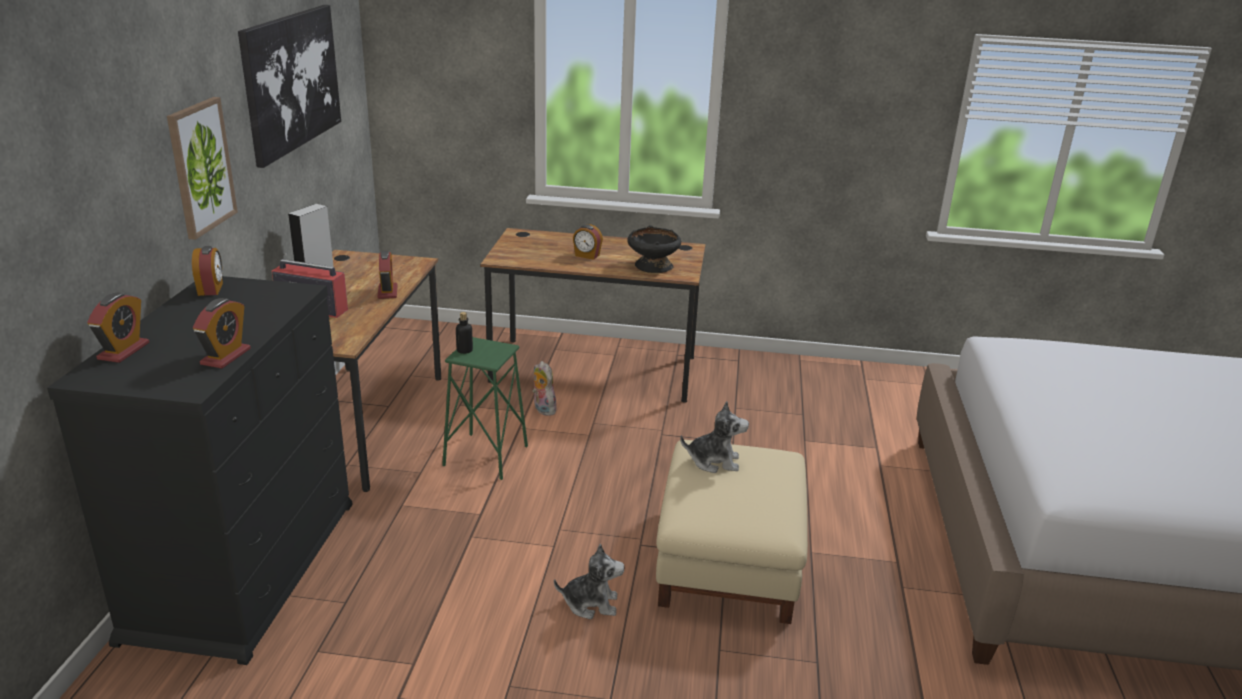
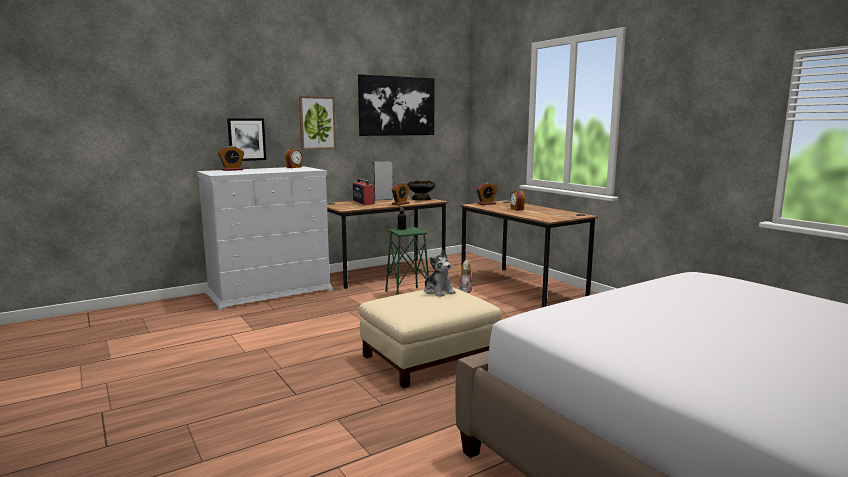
camera: 50 degrees right, 15 degrees down
(106, 261) = (246, 139): none -> picture
(226, 356) = (247, 173): alarm clock -> alarm clock (486, 204)
(244, 567) = (270, 291): black dresser -> white dresser
(591, 603) = (341, 343): plush toy -> none
(652, 266) = (540, 215): black bowl -> black bowl (421, 199)

